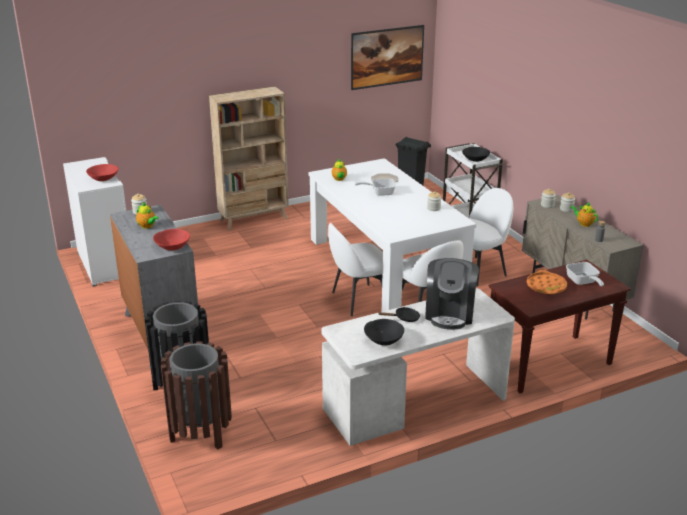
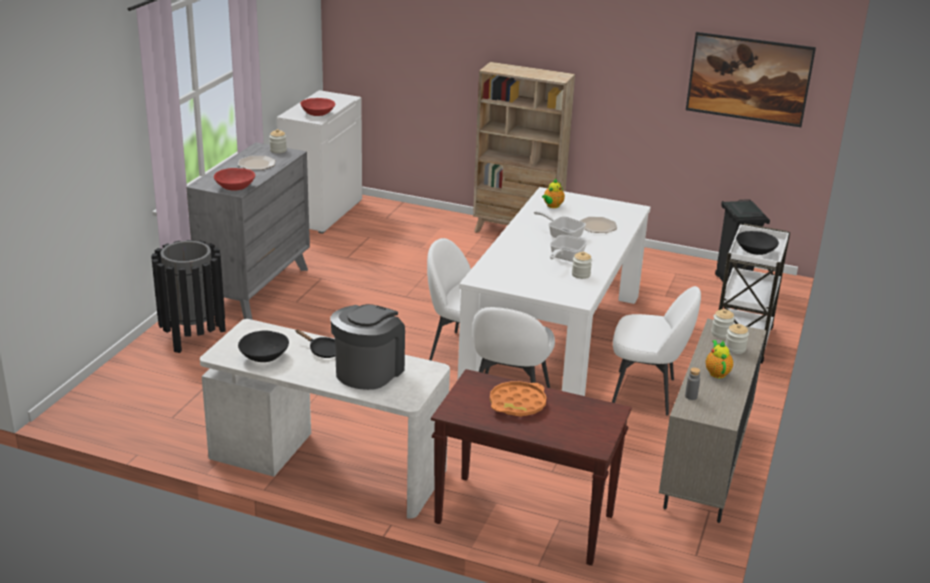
camera: 45 degrees right, 0 degrees up
(147, 226) = (256, 164): teapot -> plate
(201, 433) = (138, 377): brown trash can -> none
(450, 313) = (368, 370): coffee machine -> coffee machine turned 150 degrees clockwise
(583, 282) = (567, 423): frying pan -> frying pan (564, 258)

